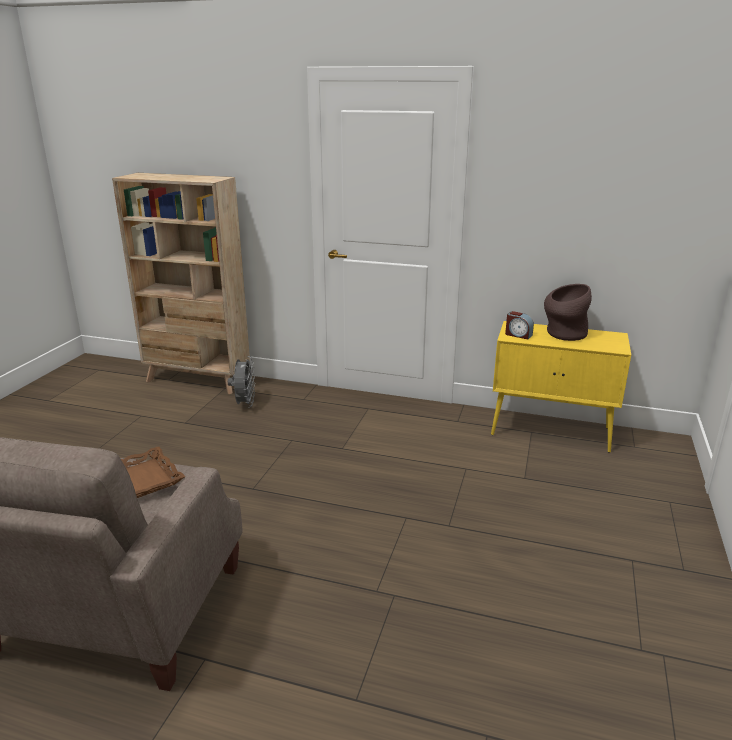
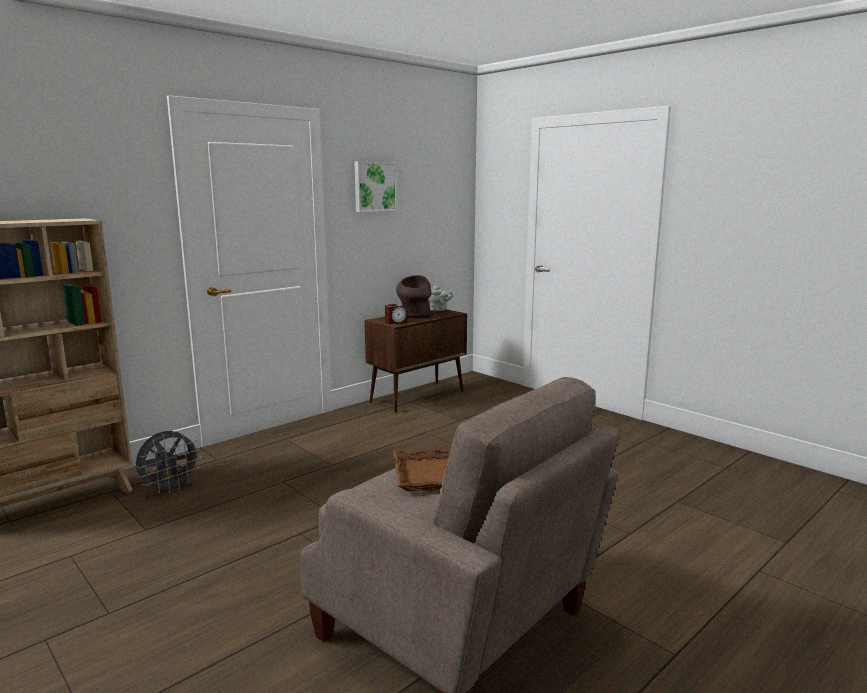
camera: 60 degrees left, 10 degrees down
(245, 404) = (170, 488): grey fan -> grey fan turned 105 degrees clockwise
(545, 162) = (374, 186): none -> picture
(551, 431) = (418, 397): yellow cabinet -> brown cabinet
(614, 338) = (439, 310): none -> grey teapot

